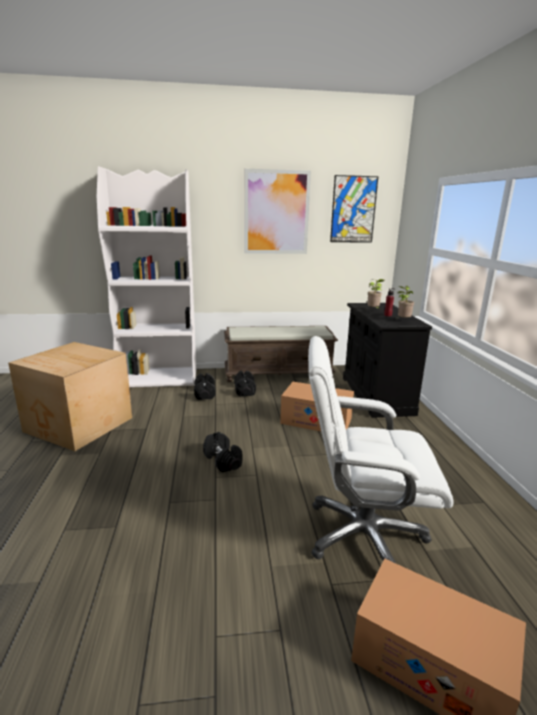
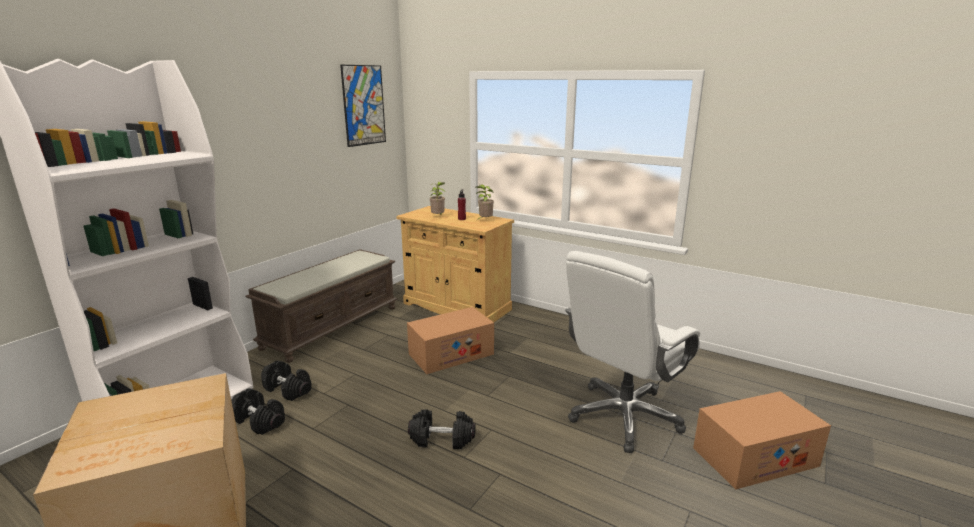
camera: 50 degrees left, 0 degrees up
(244, 390) = (329, 362): black dumbbell -> black dumbbell (258, 421)
(276, 212) = (285, 116): picture -> none
(376, 395) = (456, 307): black cabinet -> beige cabinet

